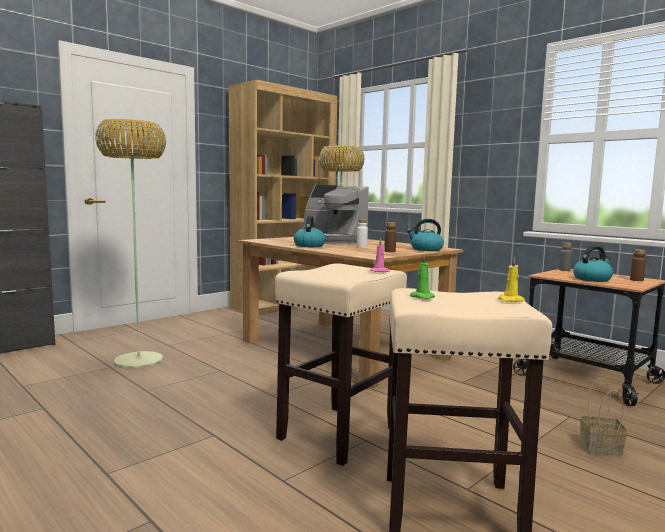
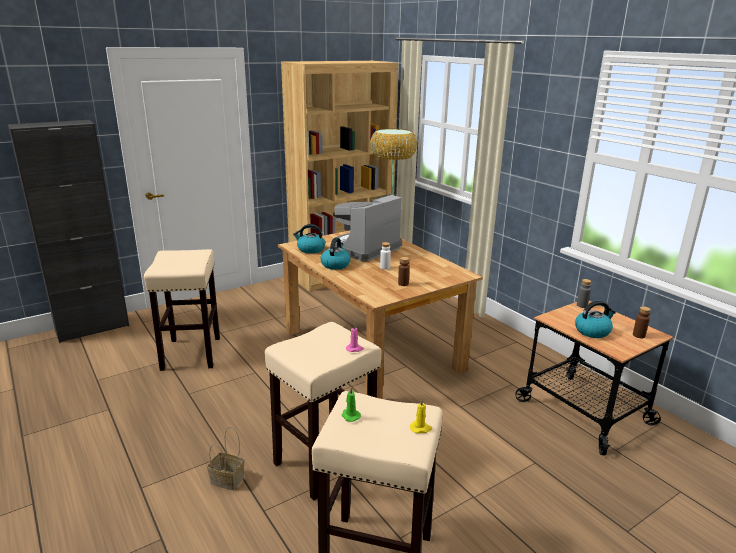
camera: 10 degrees right, 15 degrees up
(138, 360) = (191, 353): floor lamp -> beige stool
(331, 241) = (365, 249): coffee machine -> coffee machine turned 90 degrees clockwise
(426, 249) = (443, 278): kettle -> kettle (310, 249)
(601, 447) = (540, 505): basket -> basket (228, 479)

